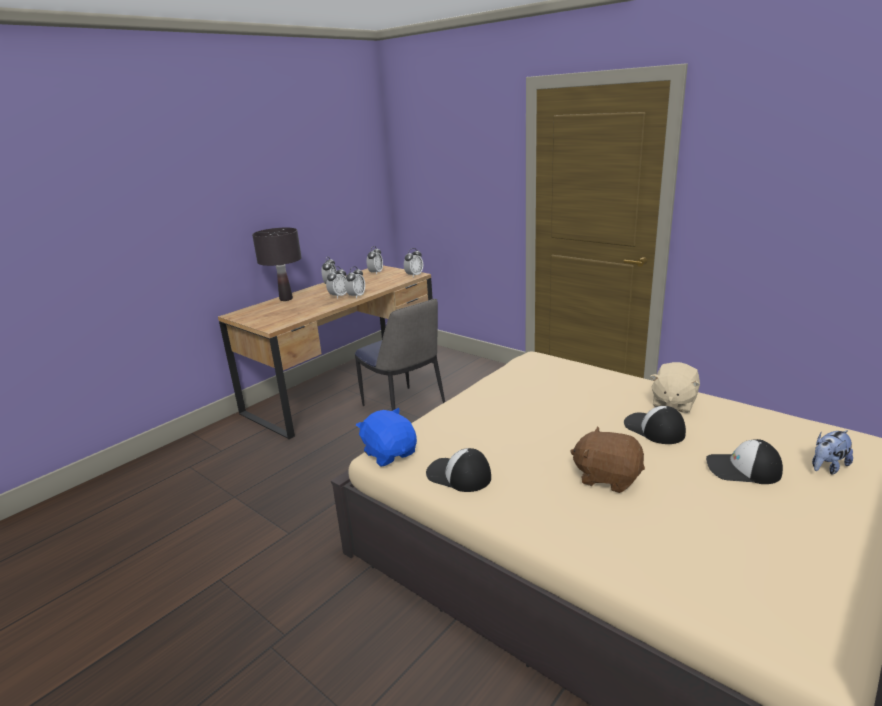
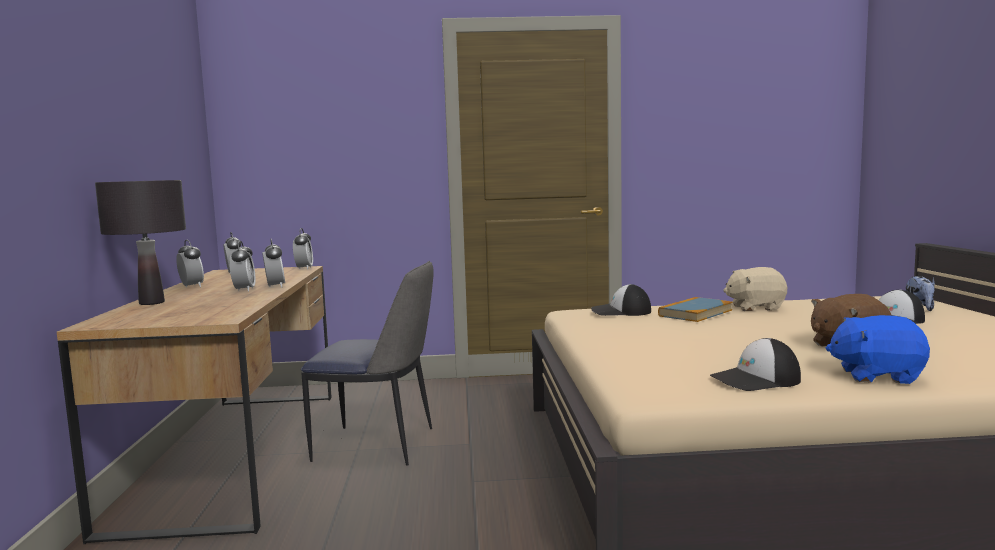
camera: 45 degrees left, 15 degrees down
(390, 453) = (648, 391): blue plush toy -> blue plush toy (876, 376)
(599, 392) = (695, 313): none -> book
(653, 429) = (790, 319): cap -> cap (620, 312)
(673, 402) = (755, 307): beige plush toy -> beige plush toy turned 105 degrees clockwise

